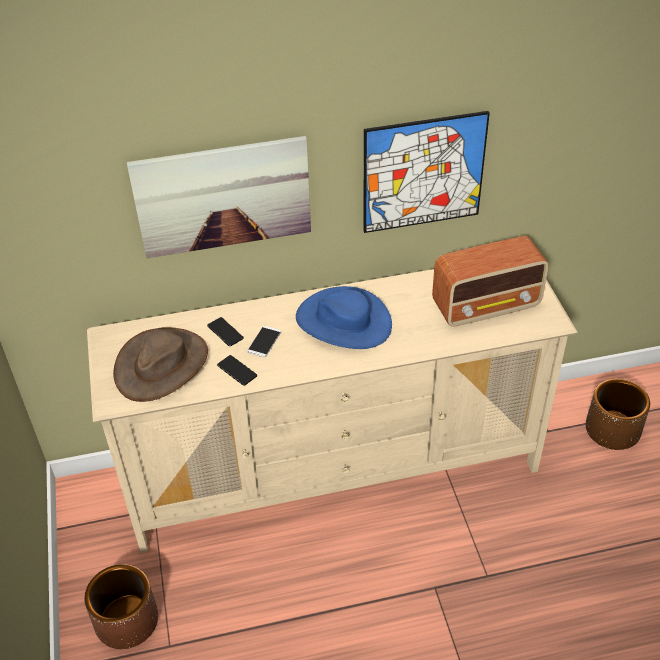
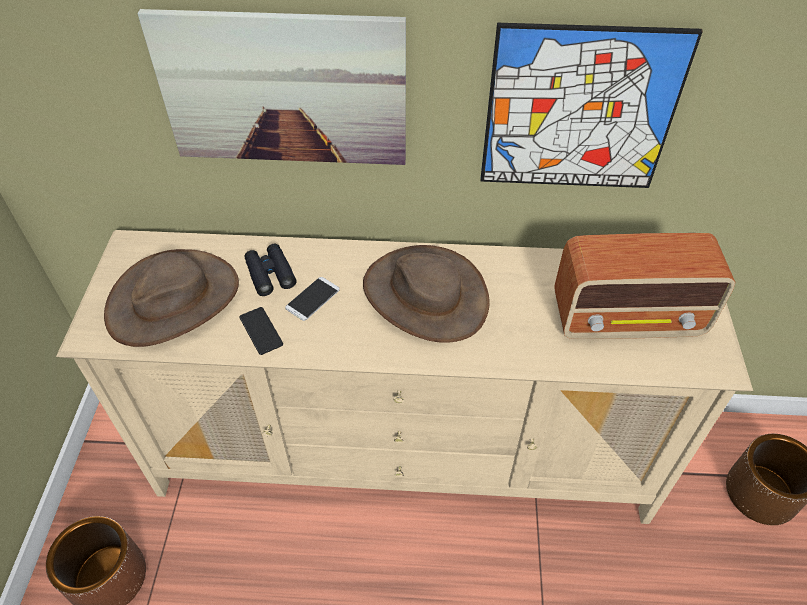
camera: 15 degrees right, 5 degrees up
(225, 332) = (270, 274): phone -> black binoculars
(343, 321) = (425, 295): blue hat -> brown hat

